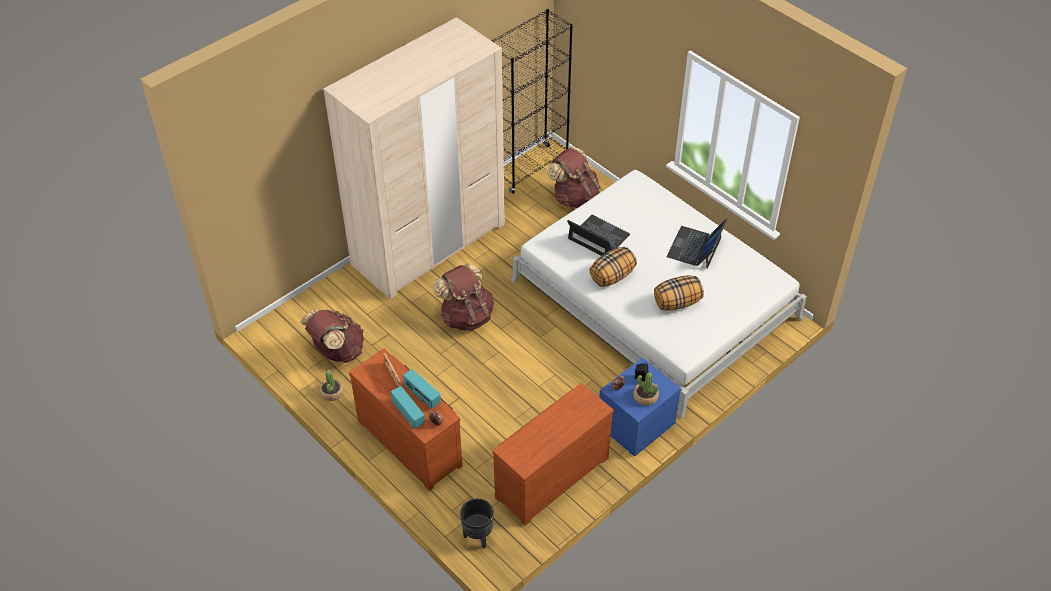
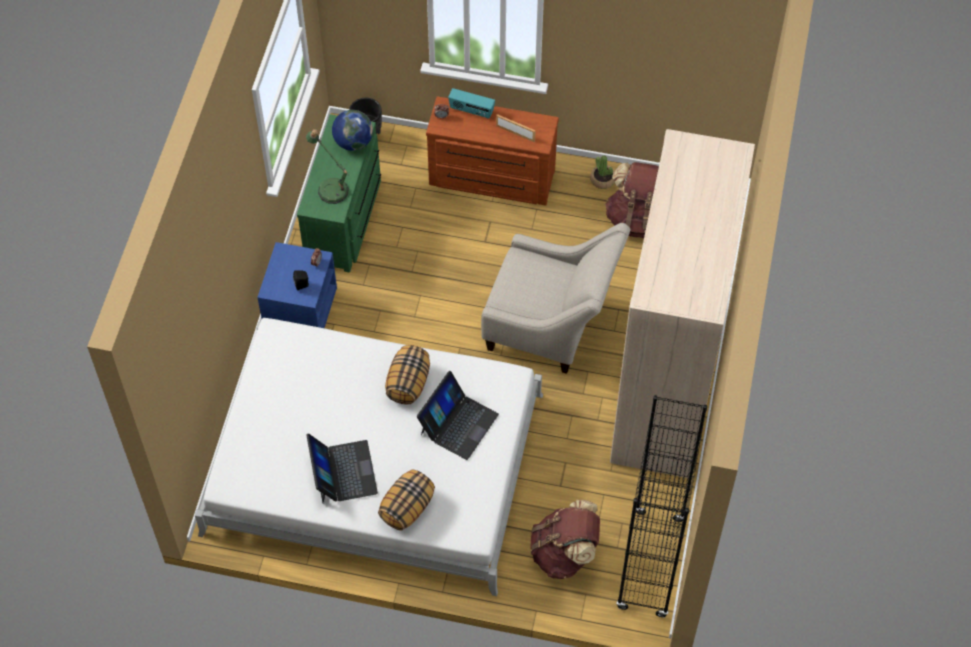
camera: 145 degrees right, 10 degrees up
(422, 396) = (474, 131): radio -> none
(466, 316) = (551, 326): brown backpack -> beige armchair
(524, 442) = (353, 142): none -> globe
(550, 475) = (346, 219): brown dresser -> green dresser
(571, 415) = (330, 187): none -> table lamp
(598, 237) = (458, 423): laptop -> laptop turned 60 degrees counterclockwise
(645, 397) = (284, 269): potted plant -> none
(677, 303) = (318, 388): pillow -> pillow (407, 507)

